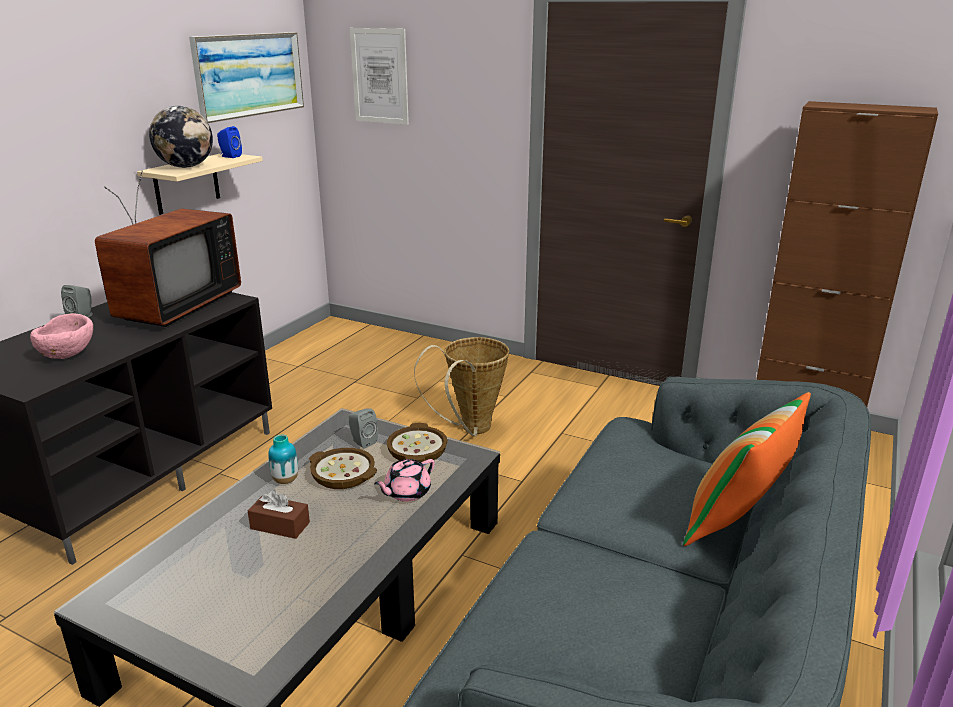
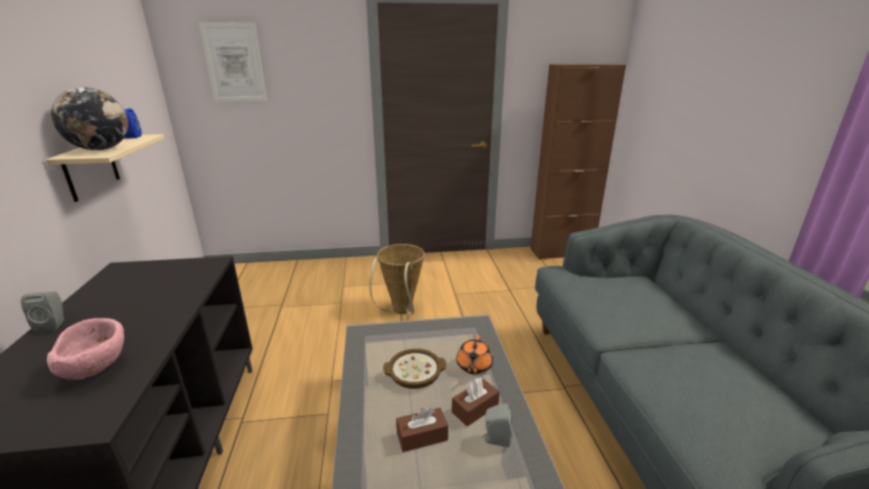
camera: 35 degrees left, 0 degrees up
(172, 307) = (155, 286): television -> none
(249, 75) = (117, 62): picture -> none
(285, 480) = (378, 398): vase -> none
(354, 527) = (475, 409): none -> brown tissue box
(362, 442) = (395, 343): grey speaker -> grey speaker (495, 439)
(406, 492) = (473, 366): pink teapot -> orange teapot
(418, 451) = (441, 334): bowl -> none
(736, 522) = (679, 303): pillow -> none

